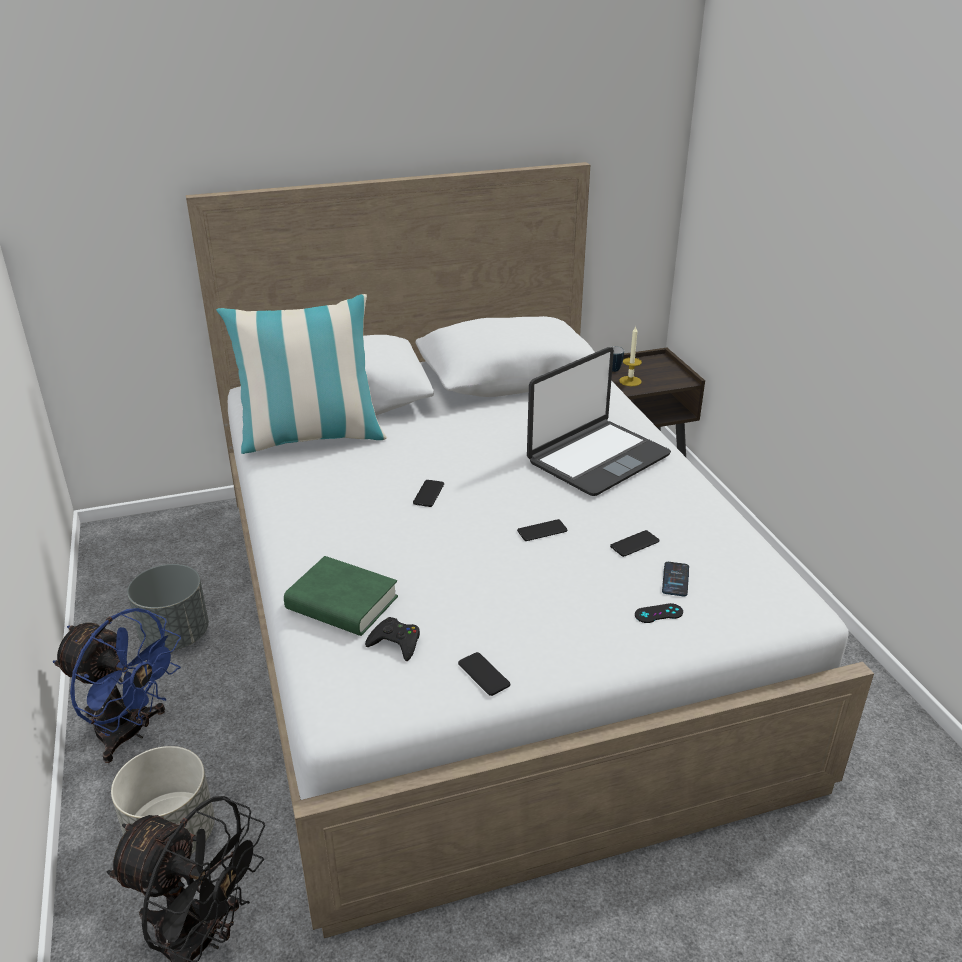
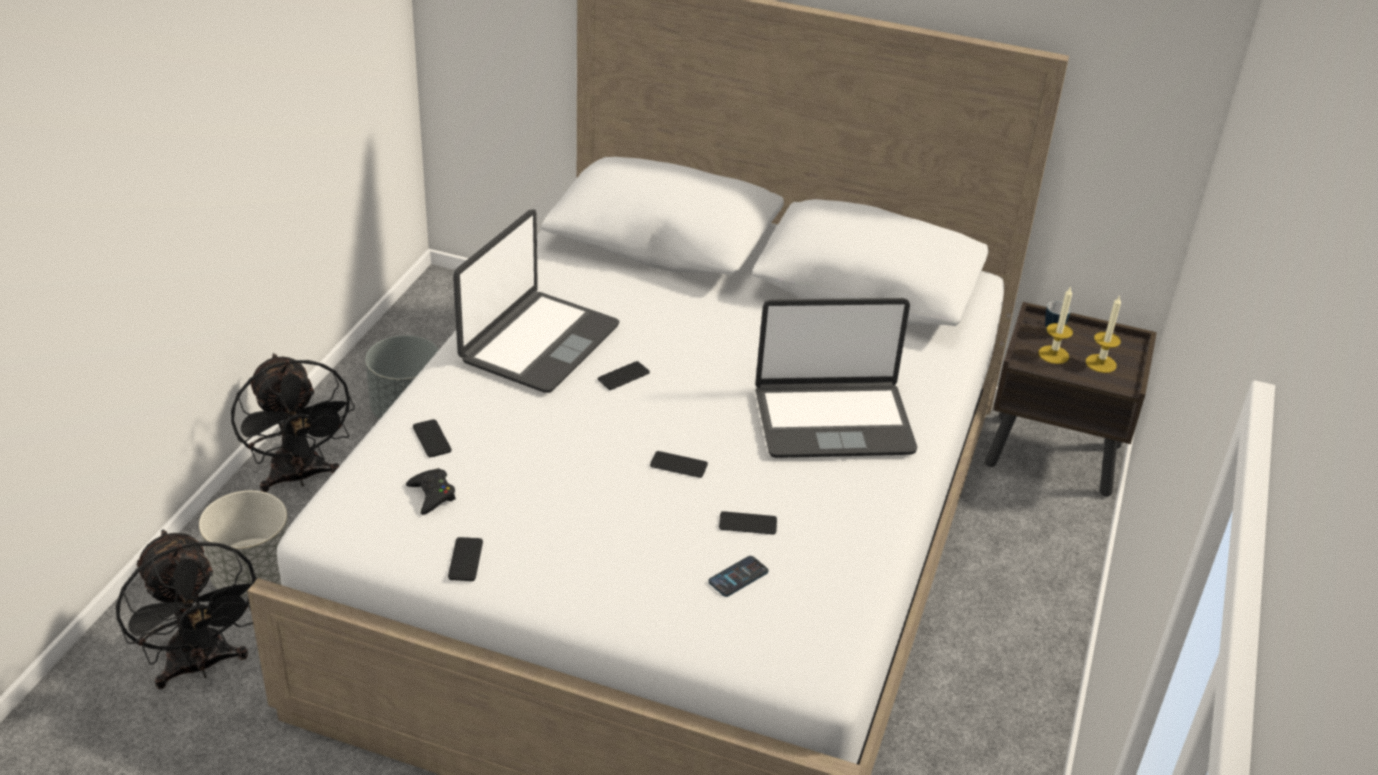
camera: 35 degrees right, 5 degrees up
(131, 733) = (299, 477): blue fan -> black fan
(311, 437) = (590, 268): pillow -> none
(337, 500) = (538, 343): none -> laptop
(342, 603) = (432, 439): green book -> phone
(658, 613) = (678, 597): black game controller -> none
(659, 375) = (1100, 363): none -> candle

